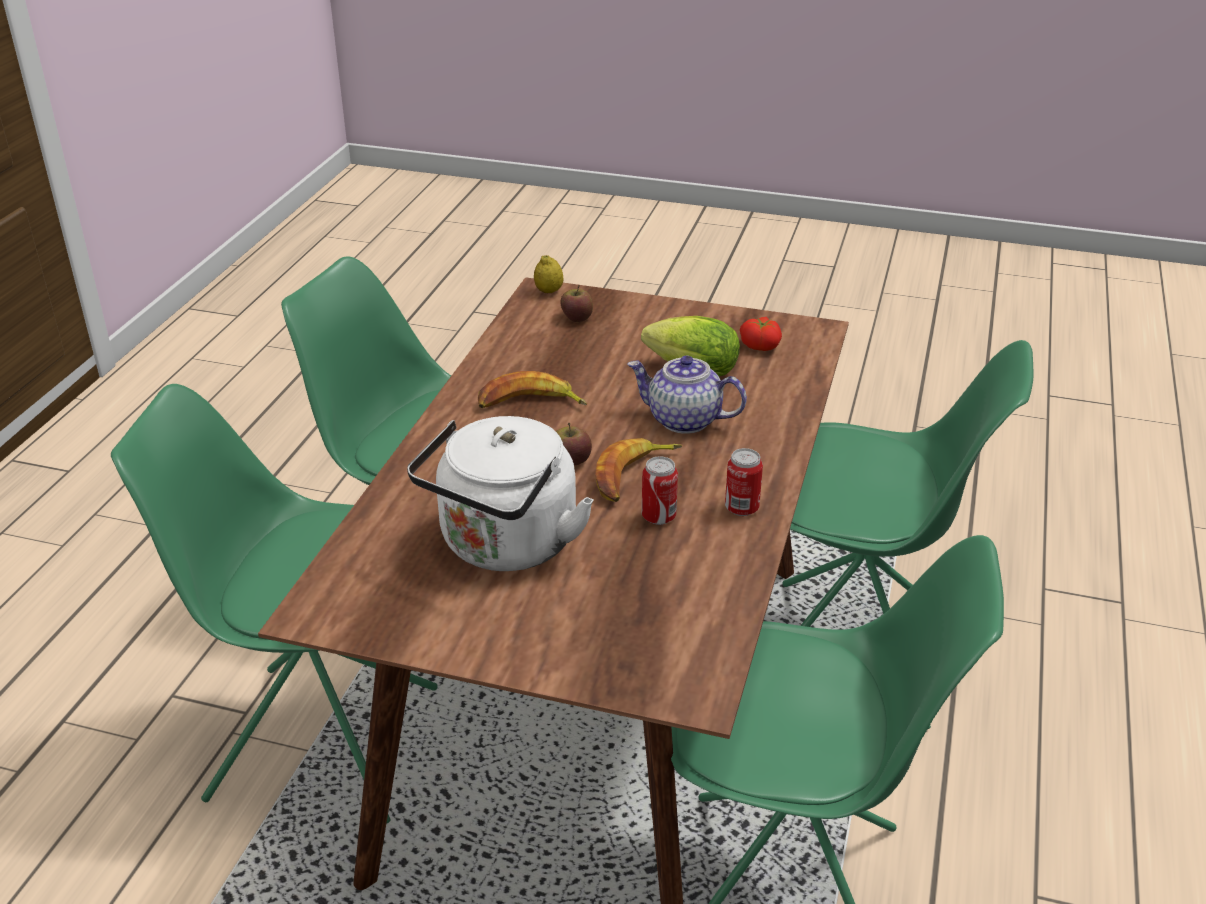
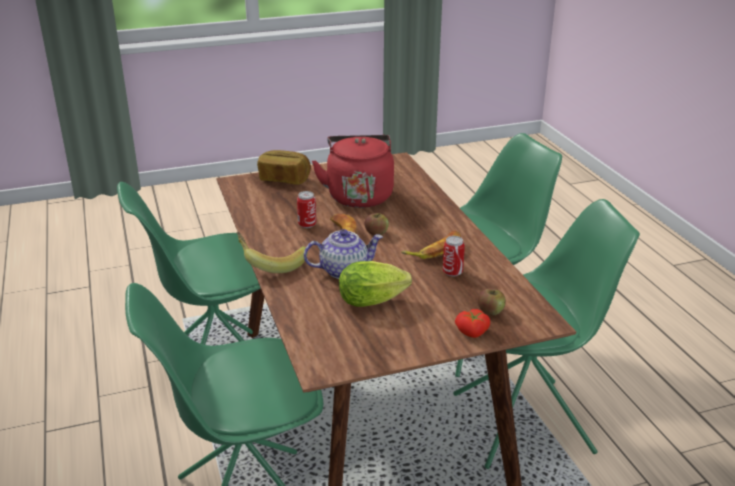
camera: 145 degrees right, 5 degrees down
(505, 546) = (359, 195): white kettle -> red kettle
(549, 291) = (540, 324): lemon -> none
(591, 656) = (284, 179): none -> bread
(741, 508) = (271, 240): can -> can (452, 272)
(761, 345) = (348, 338): tomato -> tomato (472, 333)
(773, 468) = (271, 263): none -> banana

